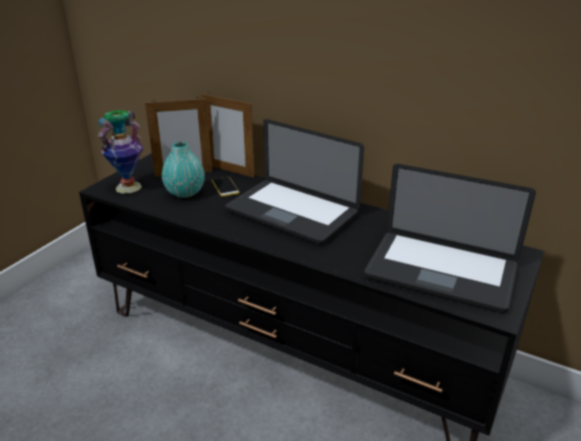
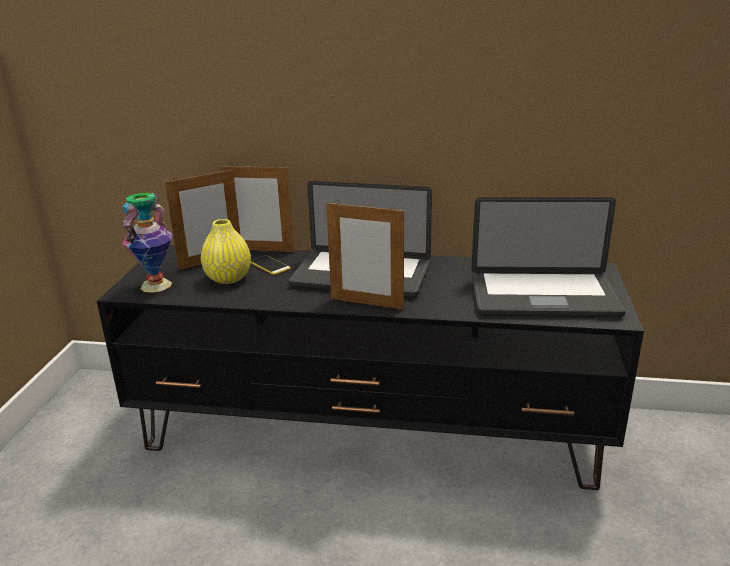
camera: 20 degrees left, 5 degrees down
(185, 192) = (228, 278): turquoise vase -> yellow vase
(276, 241) = (366, 303): none -> picture frame

